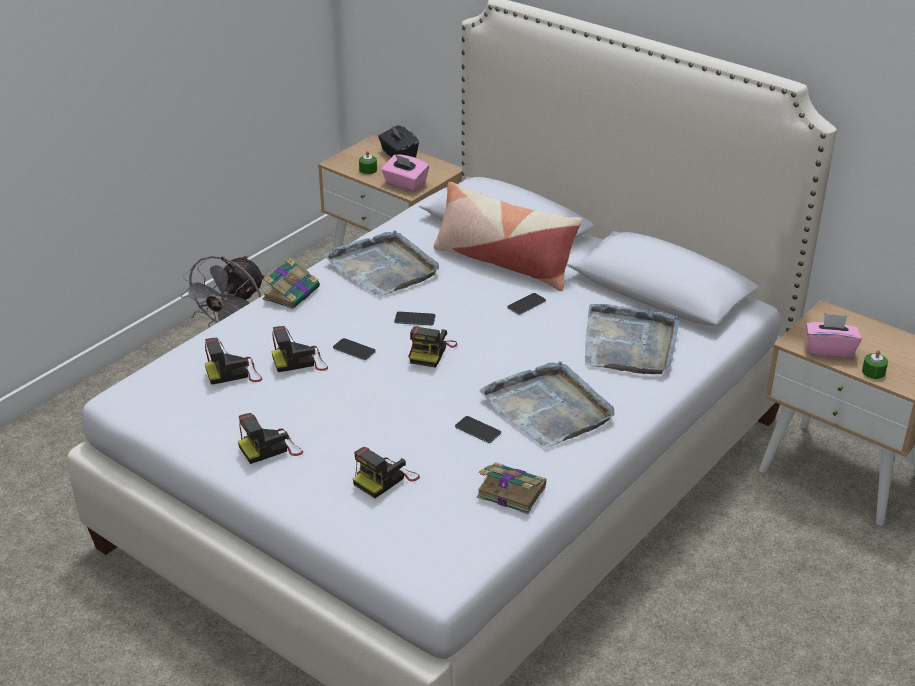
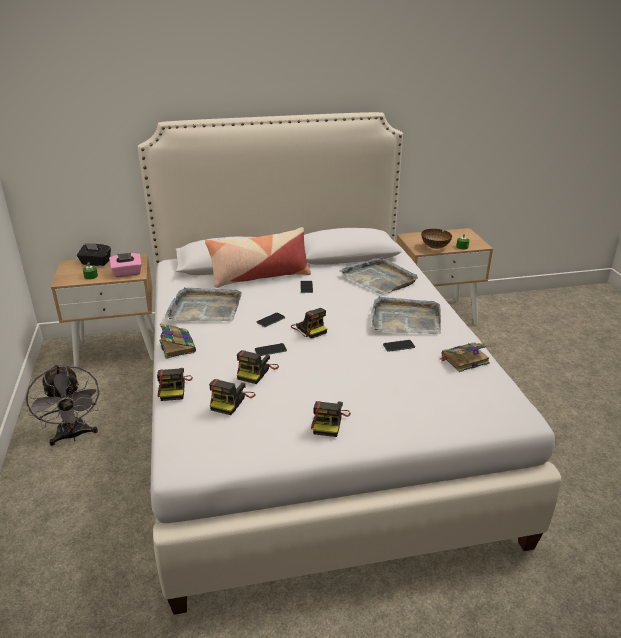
camera: 50 degrees left, 5 degrees down
(385, 479) = (410, 393): camera -> camera (174, 388)
(829, 350) = (435, 247): pink tissue box -> bowl

